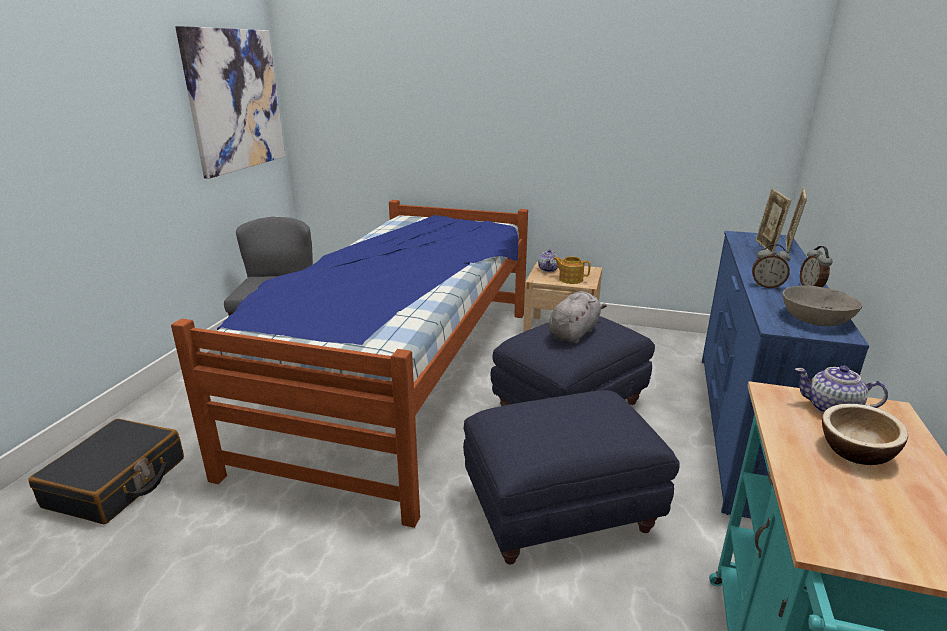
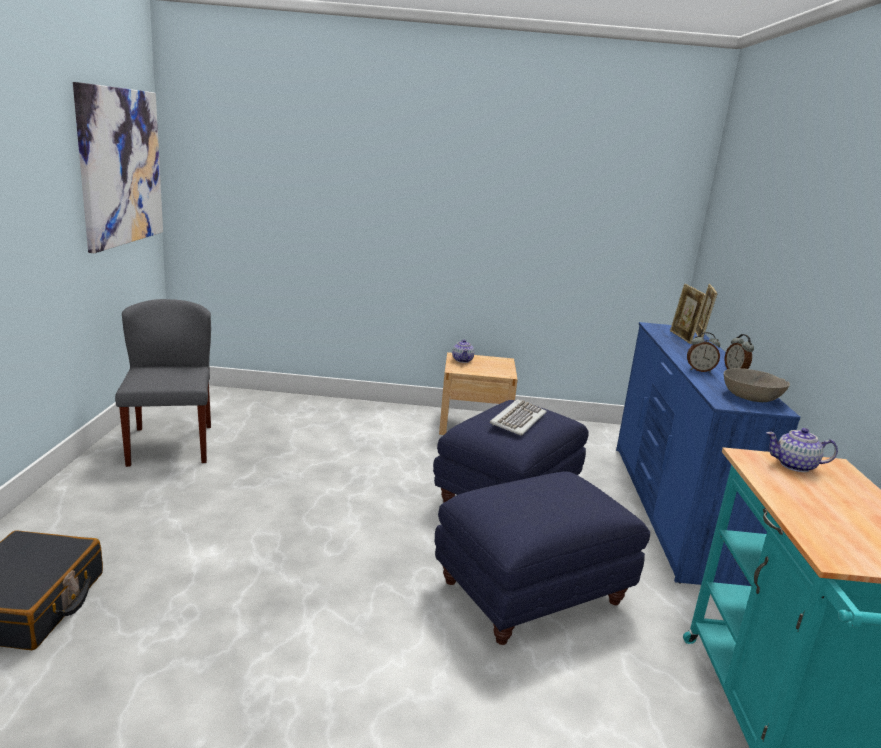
camera: 15 degrees left, 5 degrees down
(401, 378) = (324, 476): bed -> none
(570, 279) = (488, 370): teapot -> none
(574, 333) = (517, 420): grey plush toy -> keyboard
(856, 451) = (825, 495): bowl -> none

